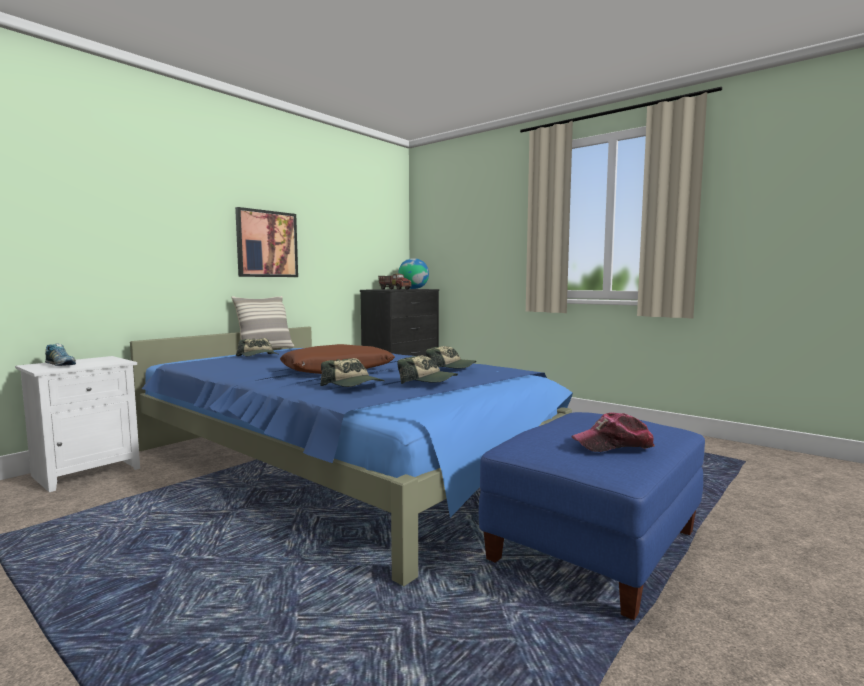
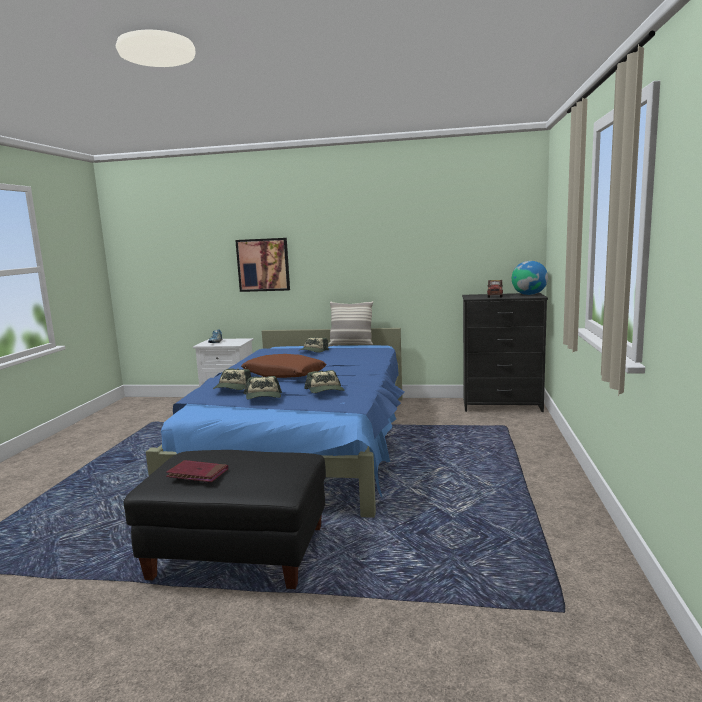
camera: 60 degrees right, 5 degrees up
(267, 244) = (363, 258): picture -> picture (263, 265)
(594, 547) = (239, 553): blue ottoman -> black ottoman
(613, 445) = (197, 474): cap -> red book

